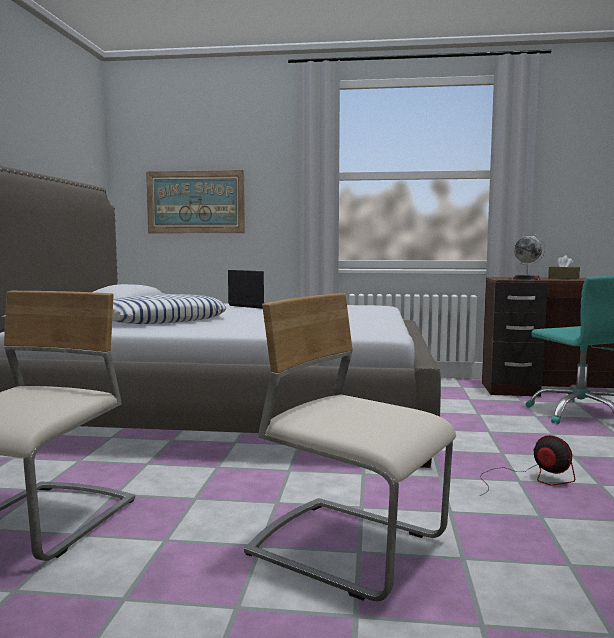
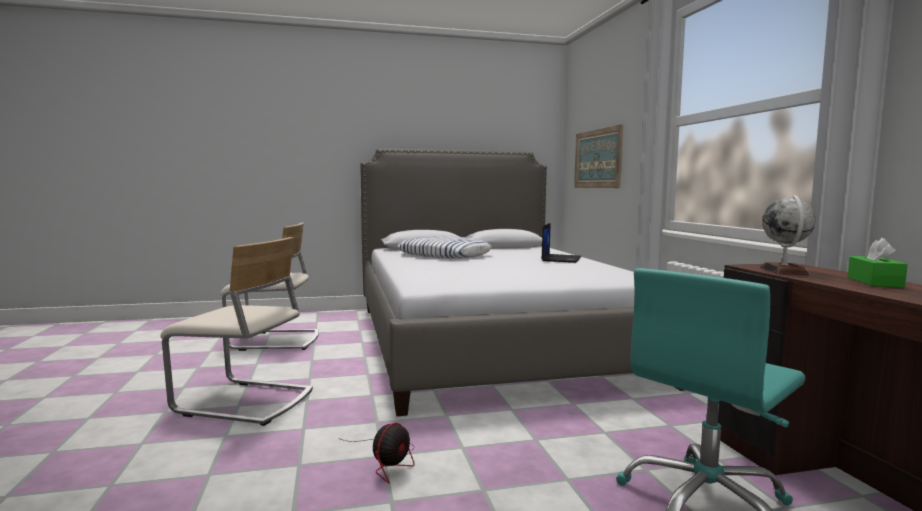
camera: 70 degrees right, 0 degrees up
(348, 547) = (244, 402): beige chair -> beige chair turned 90 degrees clockwise
(563, 278) = (874, 282): brown tissue box -> green tissue box

